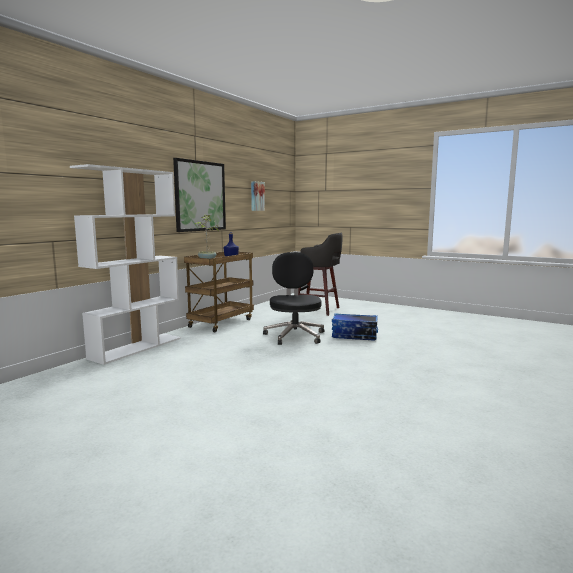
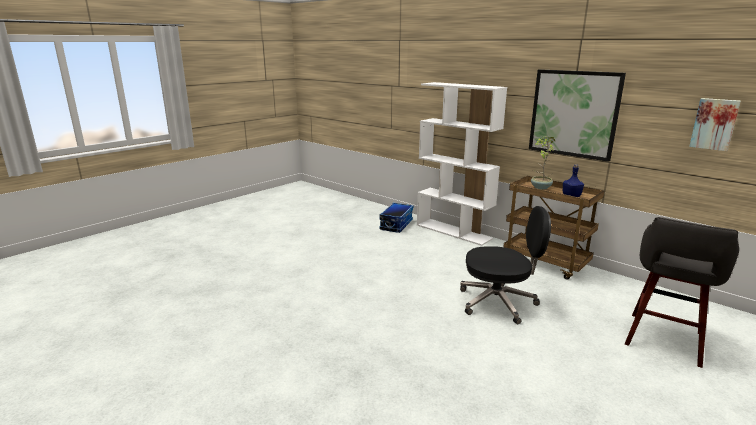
camera: 100 degrees right, 10 degrees up
(354, 336) = (503, 347): storage box -> storage box (396, 225)

